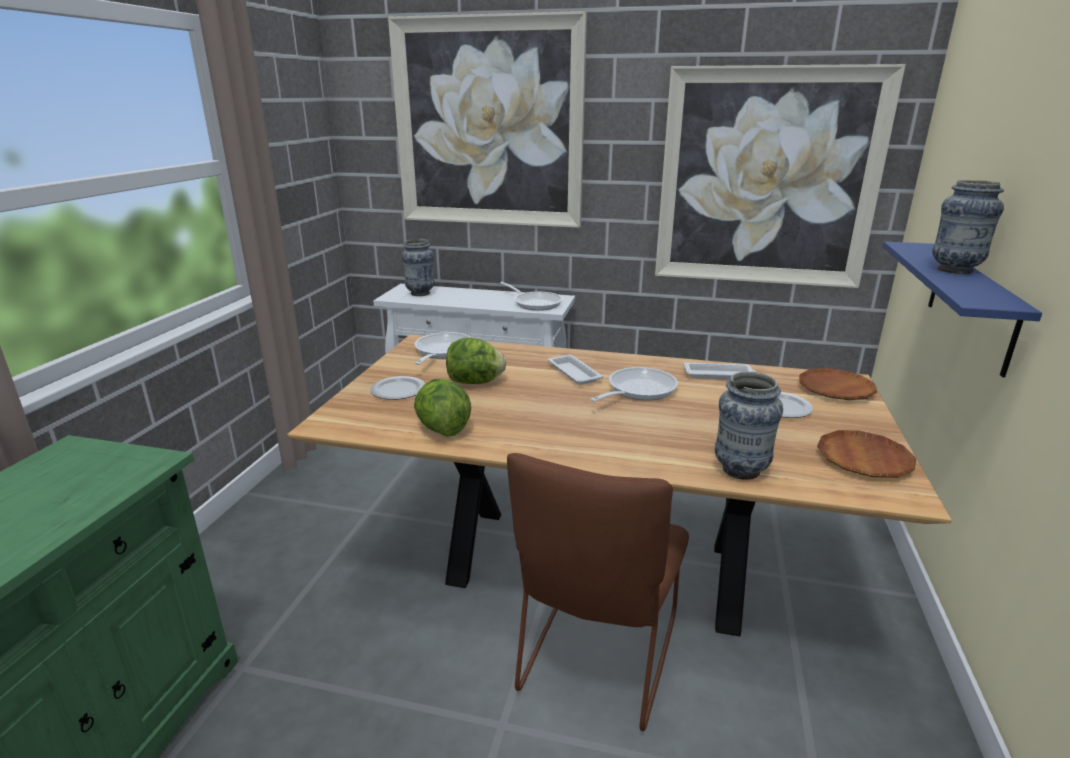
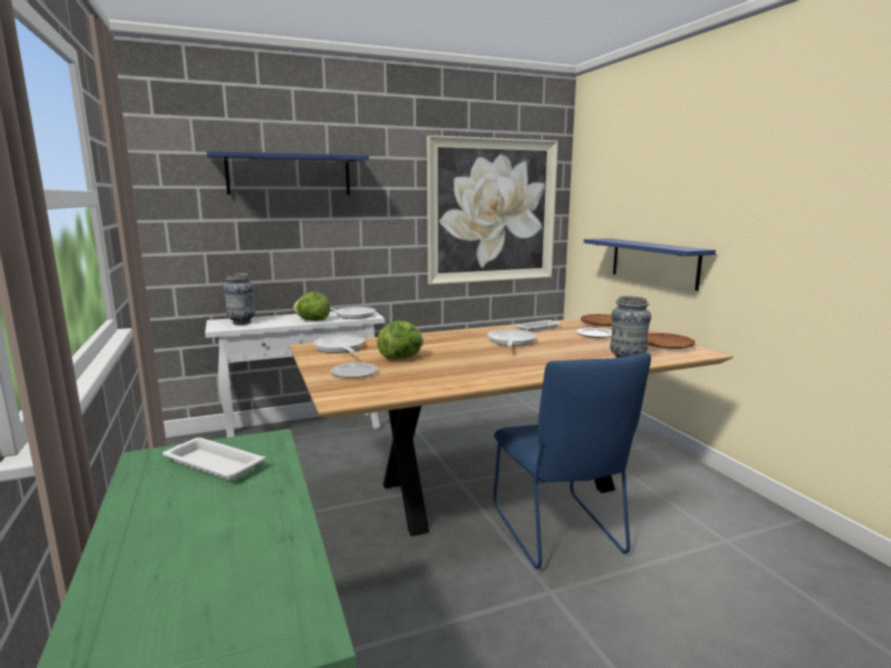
camera: 35 degrees left, 10 degrees down
(442, 429) = (432, 382): lettuce -> lettuce (312, 320)
(489, 124) = (289, 175): picture -> blue shelf
(573, 373) = (456, 342): white tray -> white tray (212, 464)
(597, 659) = (559, 533): brown chair -> blue chair
(955, 270) = (645, 243): vase -> none

